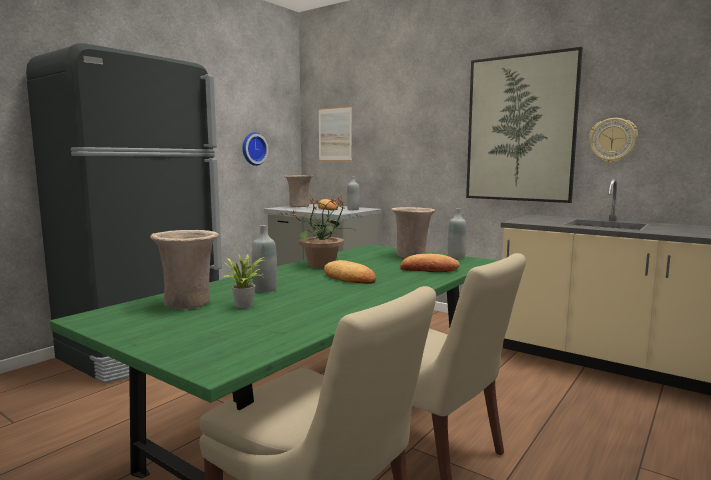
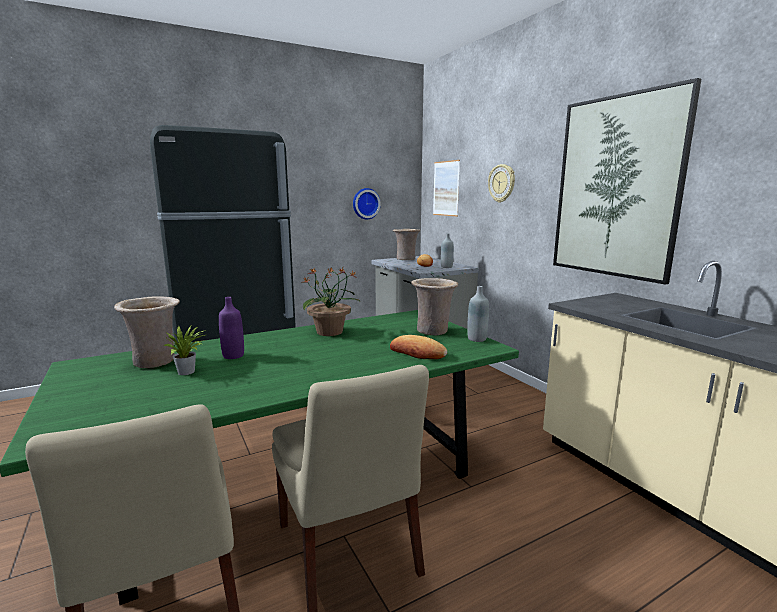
camera: 25 degrees right, 5 degrees up
(265, 289) = (233, 355): grey bottle -> purple bottle
(349, 278) = (323, 353): bread -> none
(612, 140) = (730, 206): wall clock -> wall clock (502, 183)

